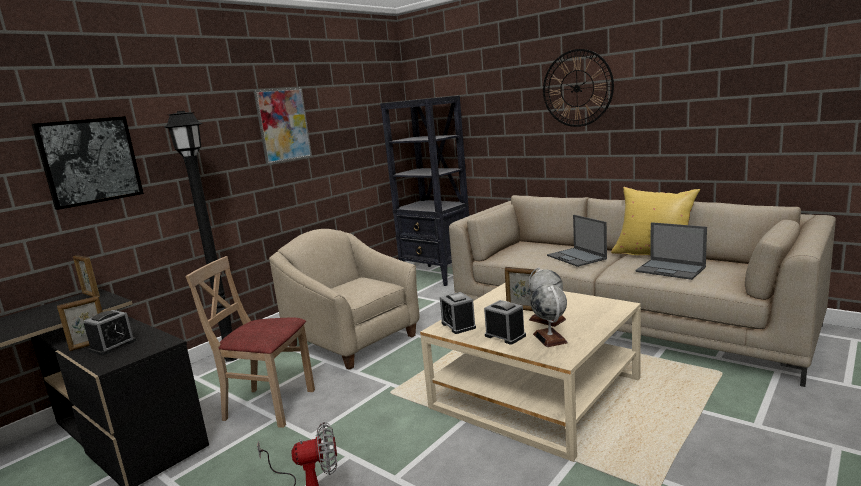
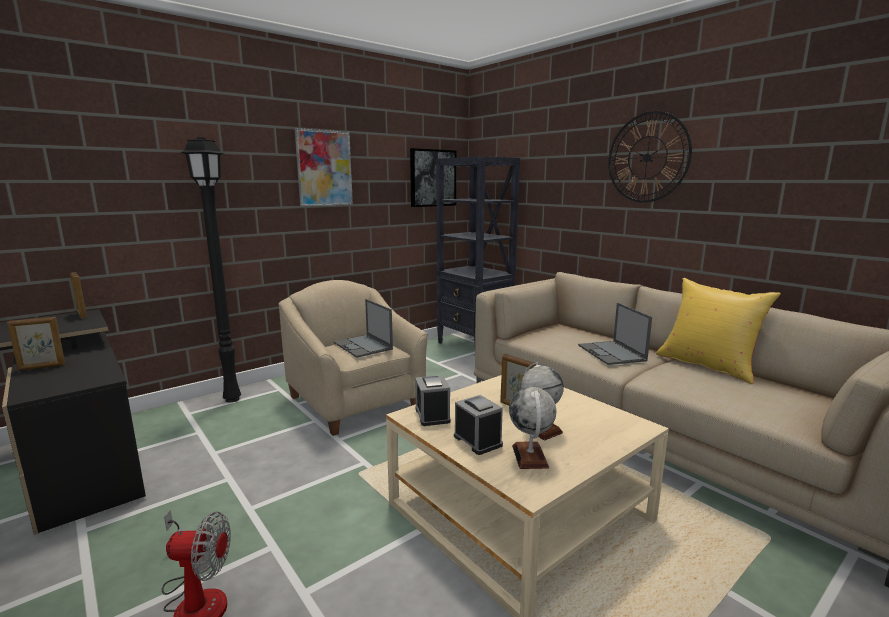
camera: 10 degrees right, 0 degrees up
(90, 161) = (102, 179): picture -> picture (432, 178)
(113, 346) = (59, 372): alarm clock -> none
(269, 405) = (232, 461): beige chair -> none
(671, 269) = (724, 389): laptop -> laptop (363, 346)

